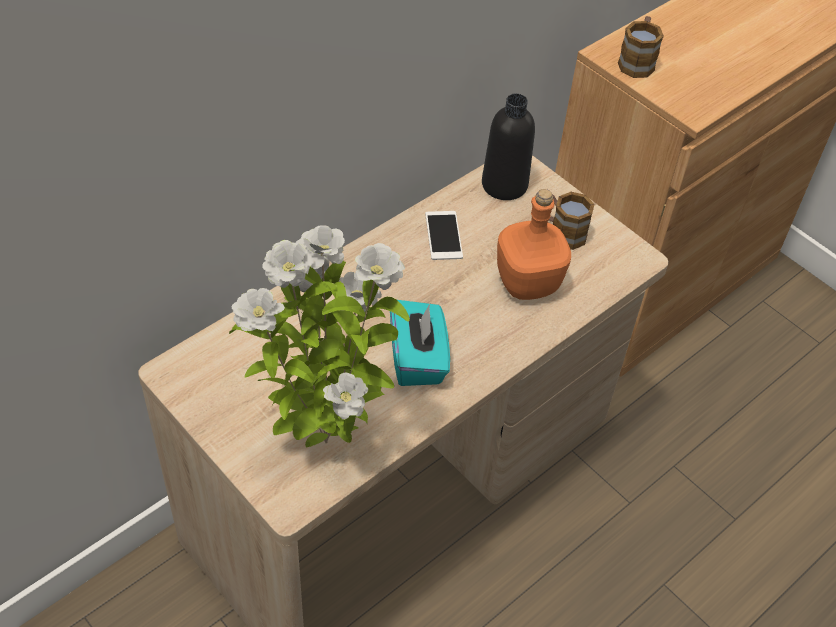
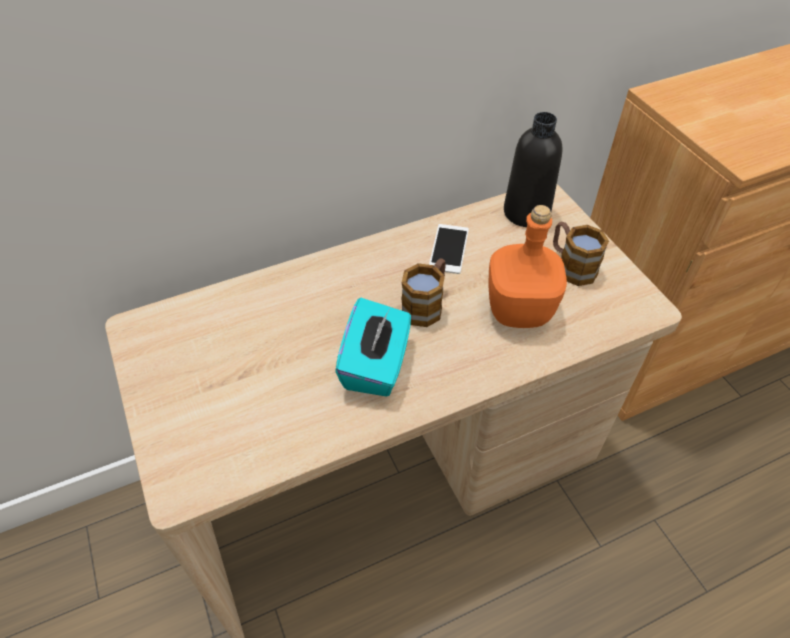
camera: 20 degrees right, 0 degrees up
(326, 438) = (247, 429): potted plant -> none
(637, 61) = (690, 105): mug -> mug (426, 305)

